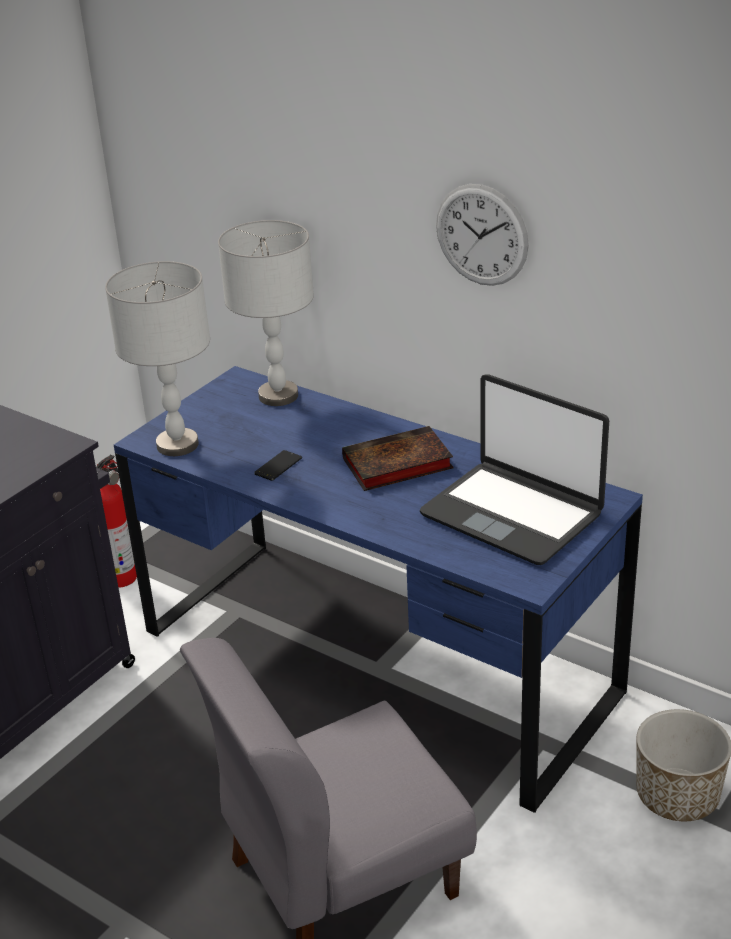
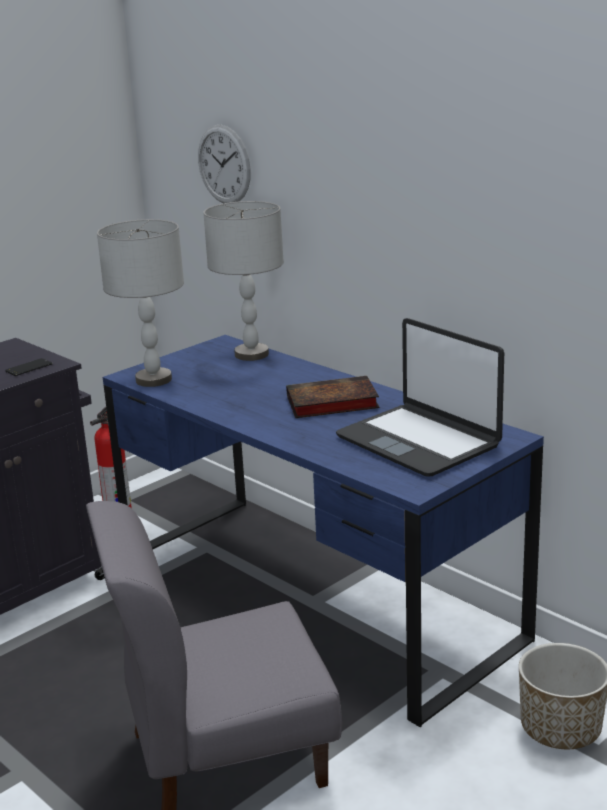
camera: 10 degrees right, 10 degrees down
(278, 466) = (230, 398): phone -> phone (29, 368)
(481, 235) = (412, 198): wall clock -> wall clock (224, 164)

